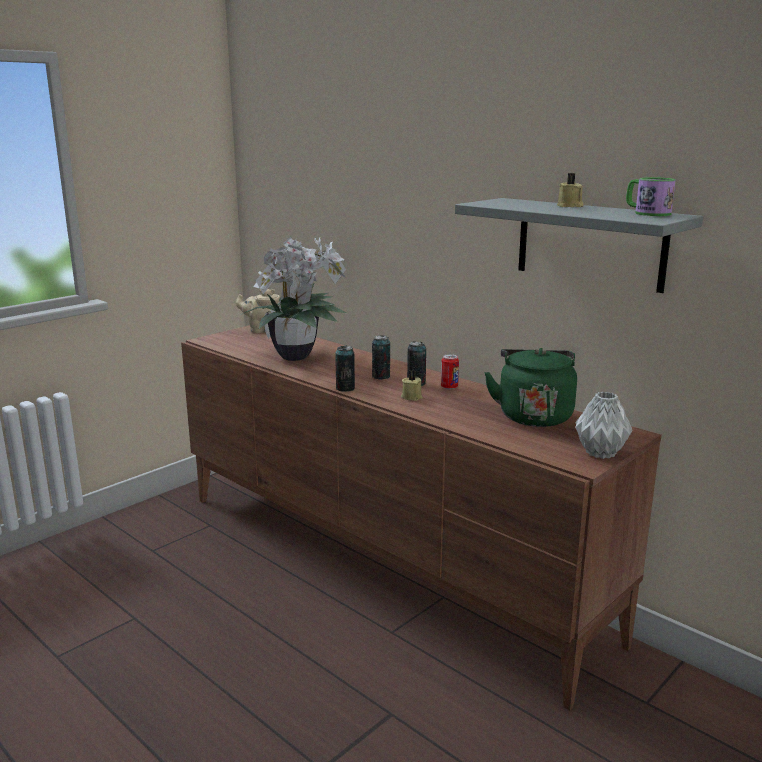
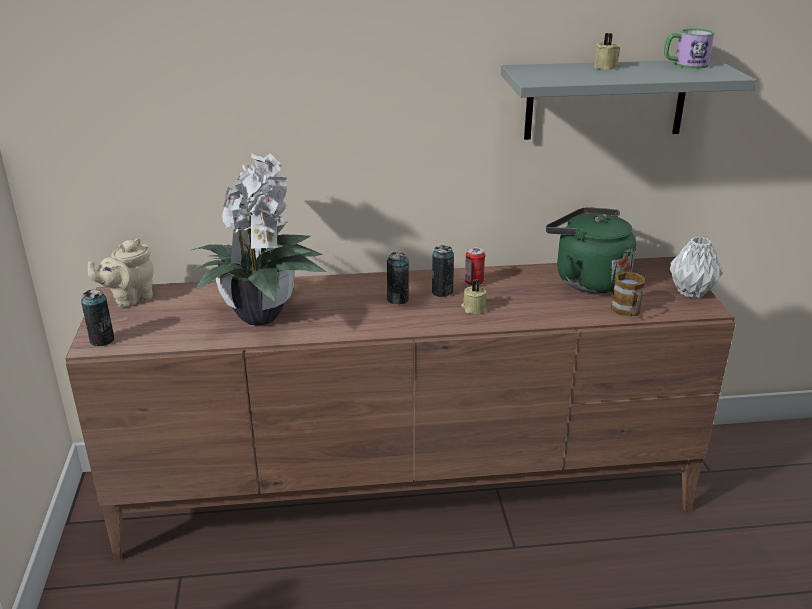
camera: 50 degrees left, 10 degrees up
(345, 388) = (403, 329): can -> can (102, 340)
(511, 440) = (628, 312): none -> mug

